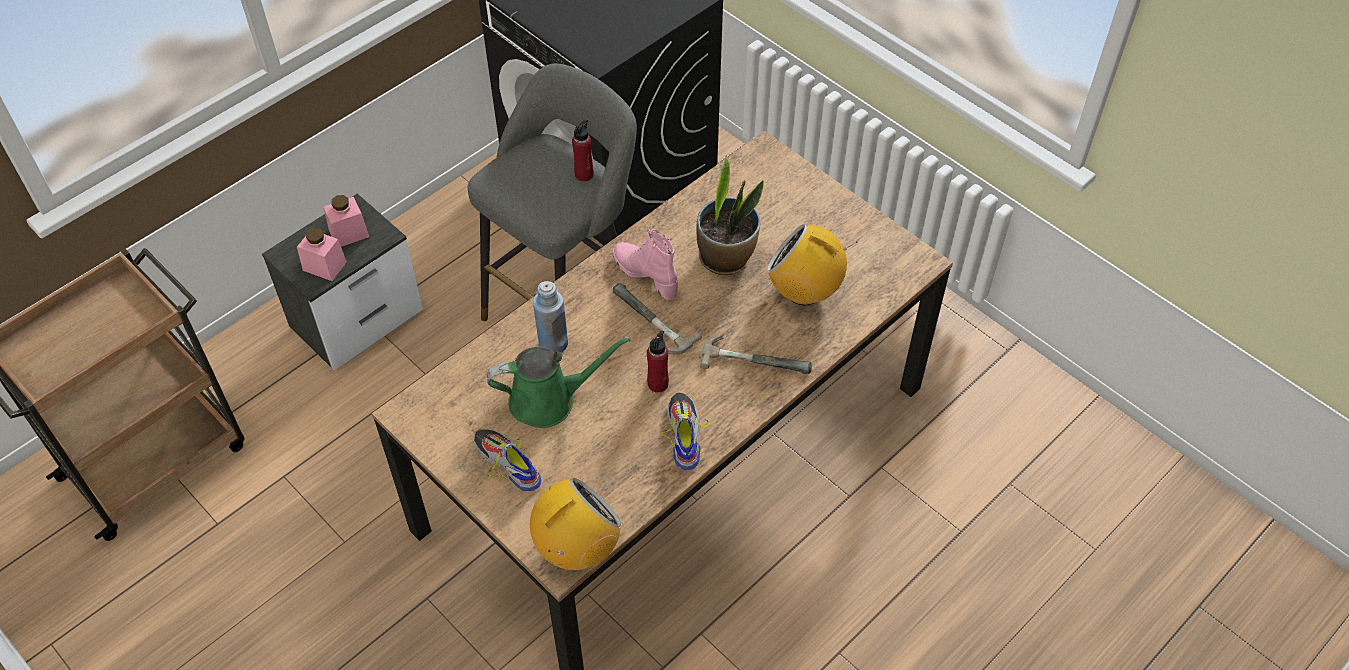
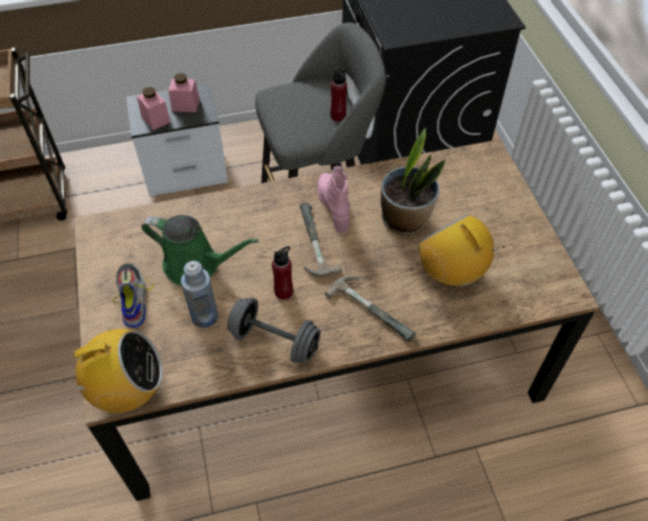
camera: 30 degrees right, 0 degrees up
(553, 343) = (230, 226): blue bottle -> blue bottle (204, 316)
(684, 434) = (275, 341): shoe -> grey dumbbell

